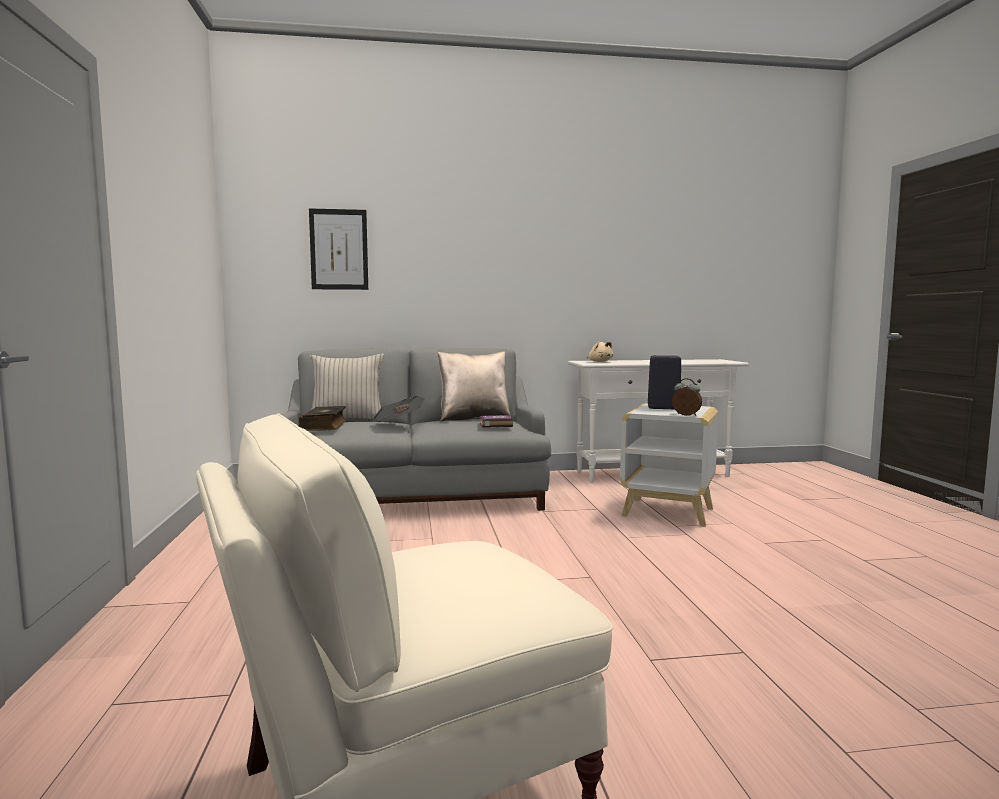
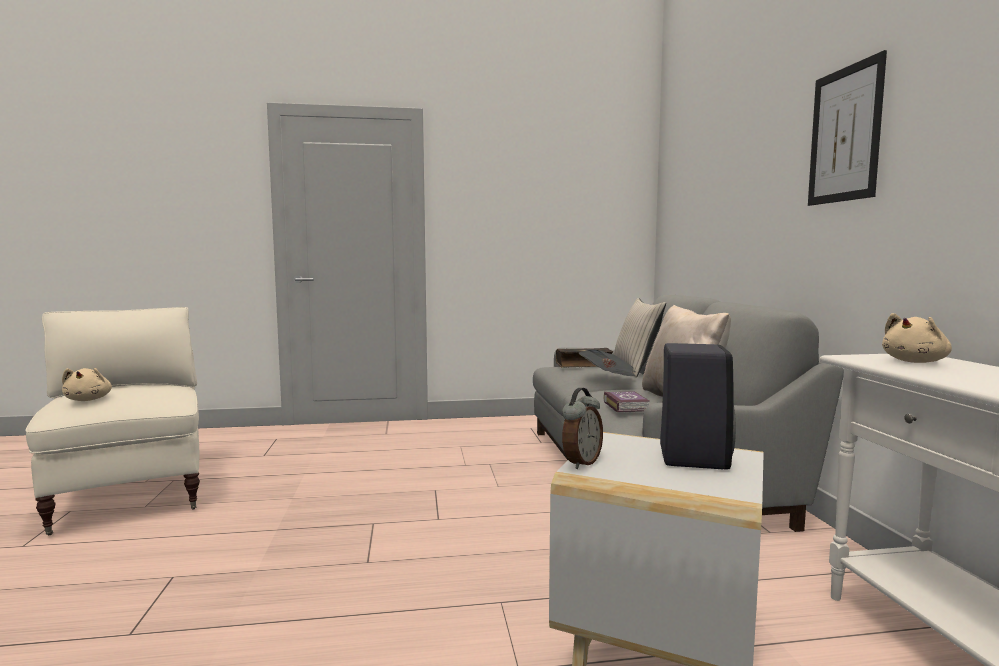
camera: 90 degrees right, 0 degrees up
(339, 249) = (707, 183): picture -> picture (845, 135)
(507, 577) = (89, 400): none -> beige plush toy

